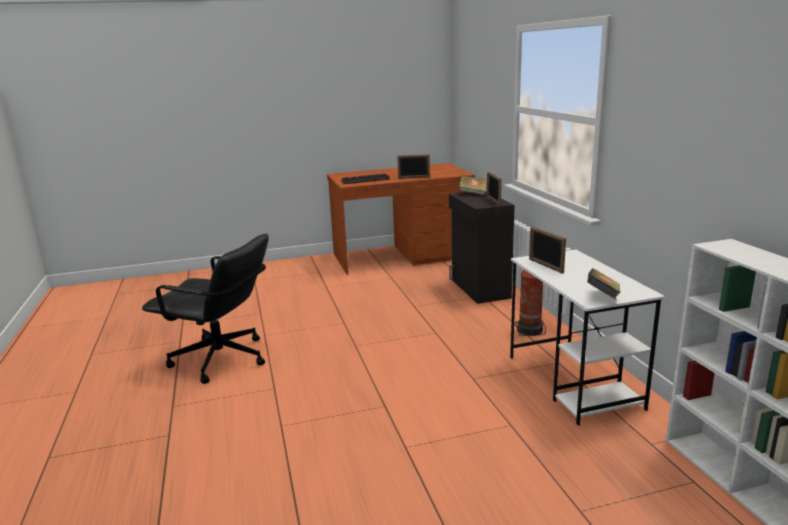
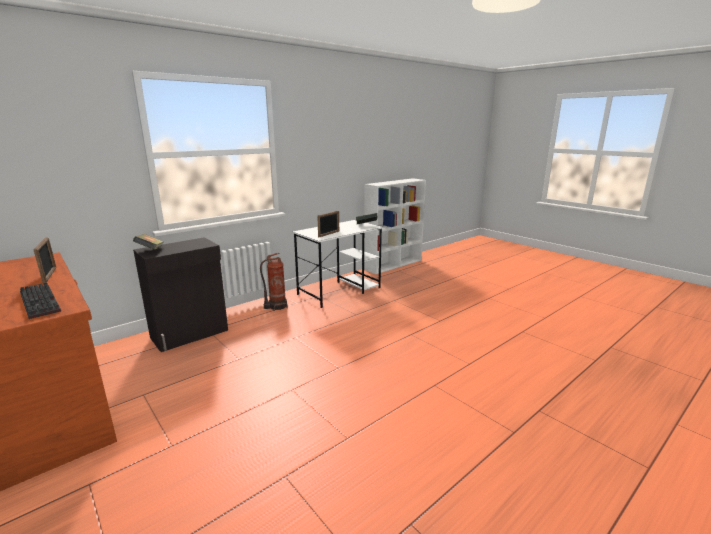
camera: 115 degrees left, 0 degrees up
(221, 360) = (422, 445): black office chair -> none
(493, 201) = (189, 242): picture frame -> none

